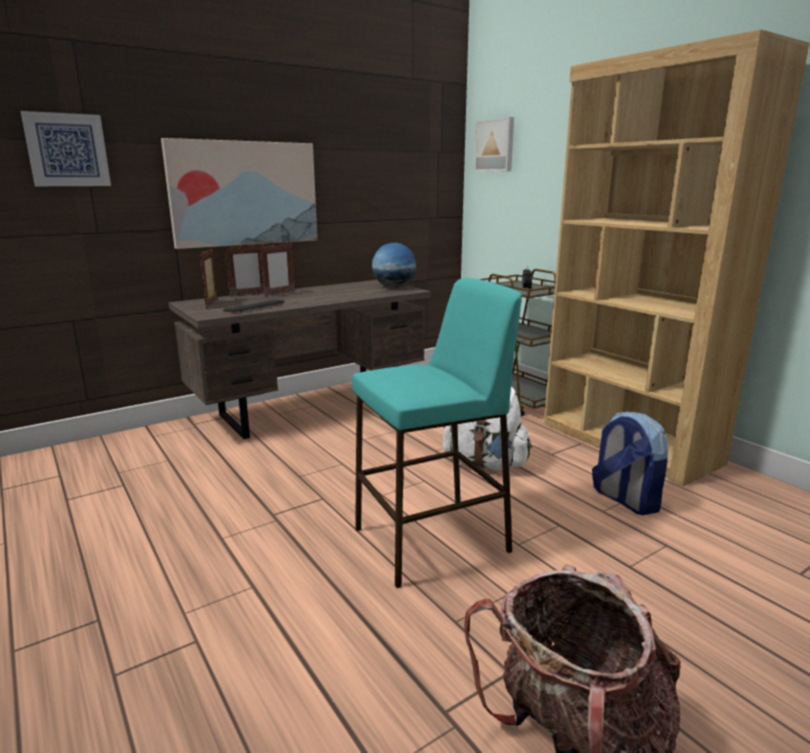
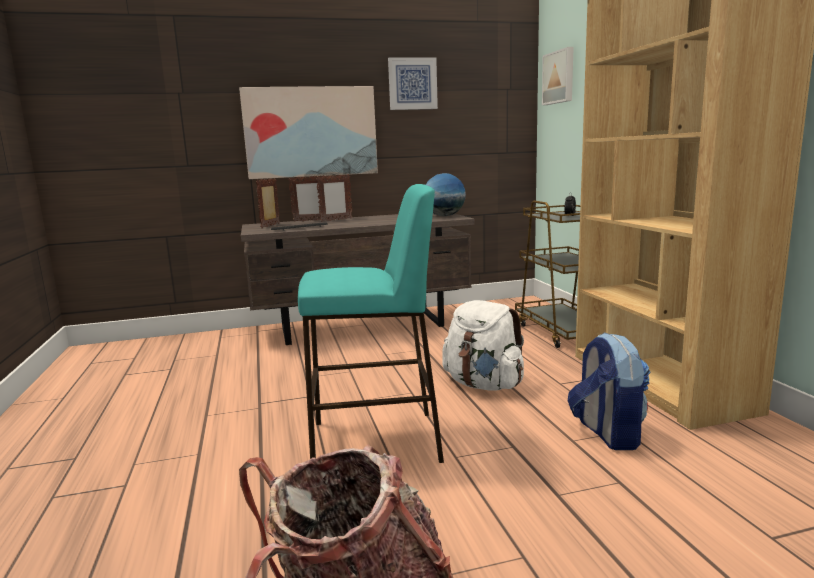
camera: 20 degrees right, 5 degrees down
(67, 150) = (166, 100): picture -> picture (412, 84)

